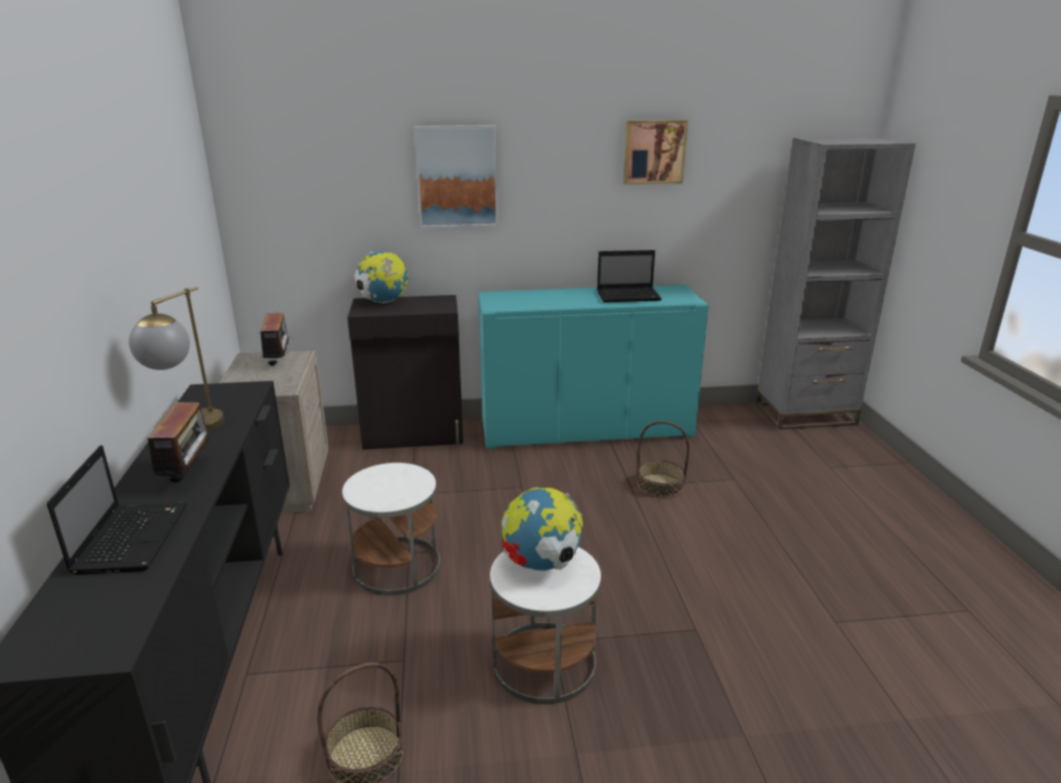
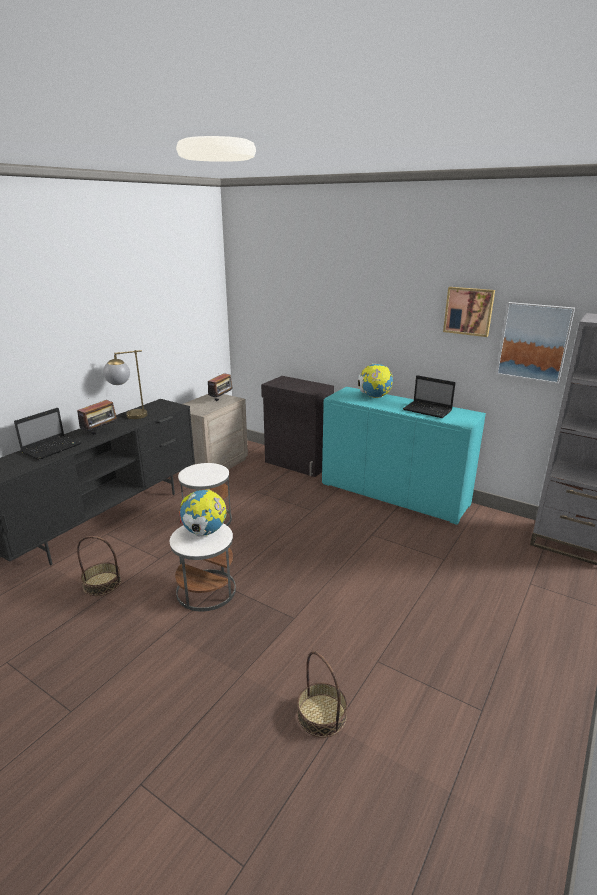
camera: 40 degrees right, 0 degrees up
(383, 302) = (291, 381): globe -> globe (374, 397)
(457, 176) = (341, 312): picture -> picture (534, 342)
(660, 485) = (390, 542): basket -> basket (322, 715)

